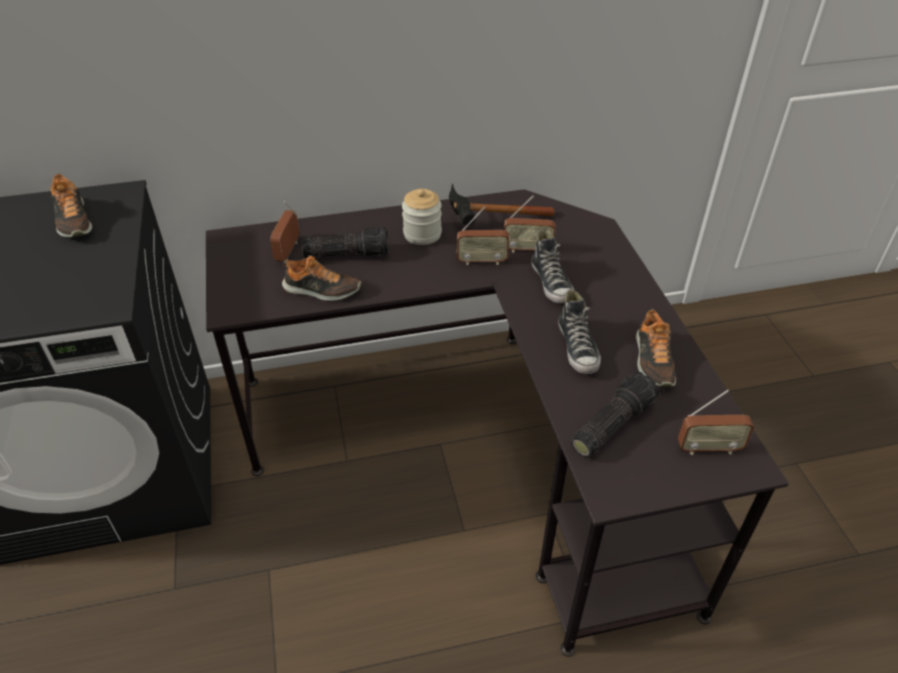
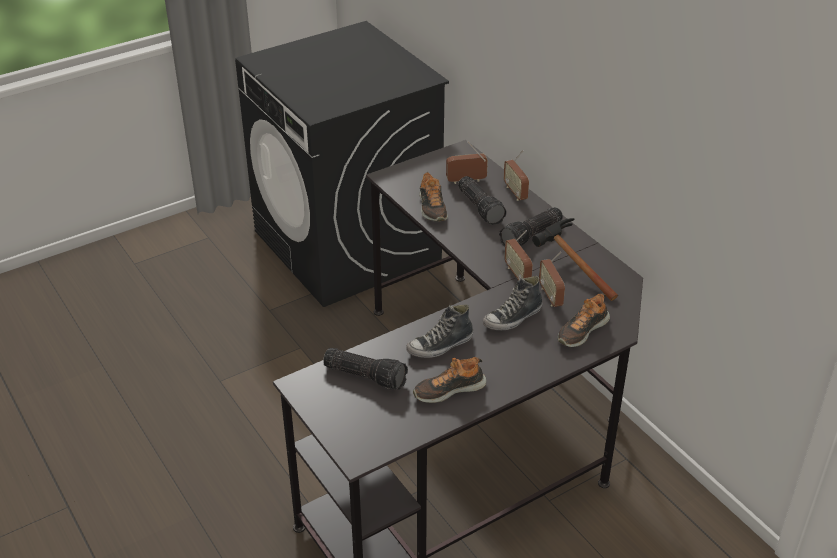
camera: 70 degrees right, 5 degrees down
(73, 221) = (387, 73): shoe -> shoe (582, 330)
(422, 234) = (532, 236): jar -> flashlight
(709, 448) = (365, 431): radio -> radio (515, 192)

